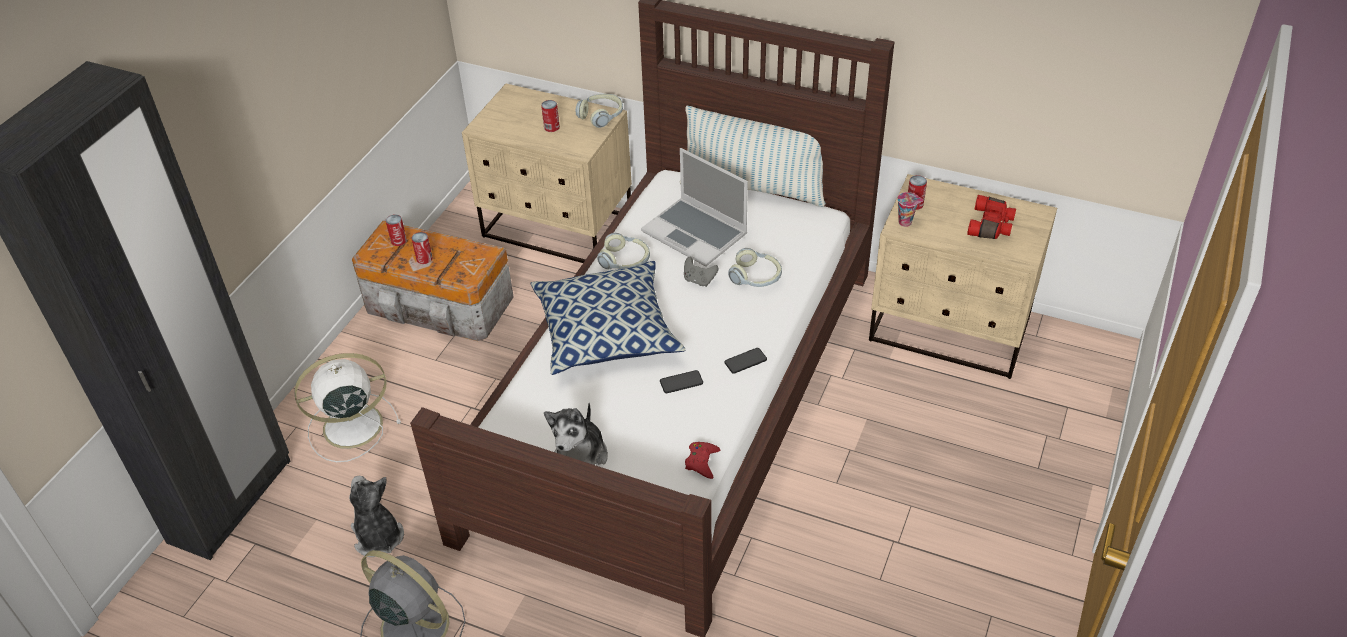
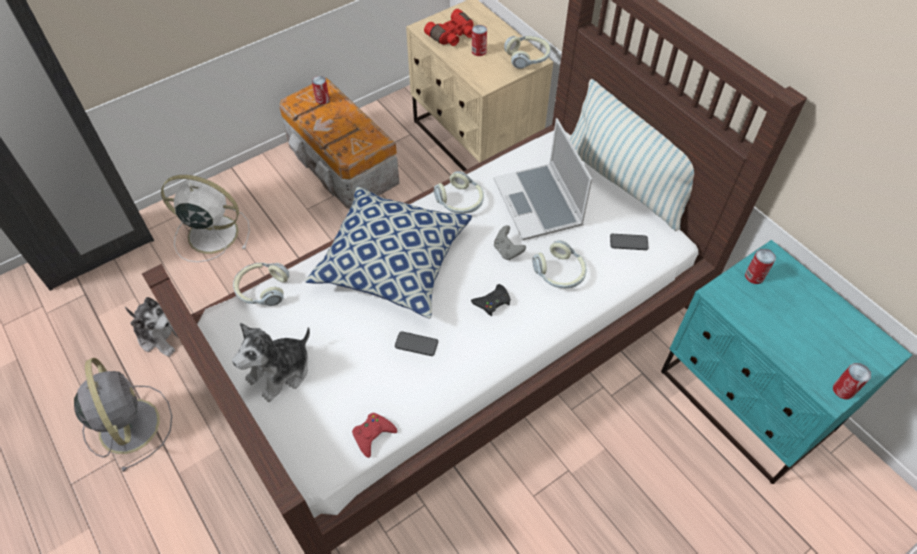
camera: 30 degrees right, 10 degrees up
(378, 537) = (161, 335): plush toy -> plush toy turned 120 degrees clockwise
(424, 258) = (328, 123): can -> can (843, 390)
(504, 407) = (262, 289): none -> headphones
(718, 323) = (492, 302): none -> black game controller
(745, 361) = (487, 353): phone -> phone (628, 242)
(906, 222) = (730, 291): cup -> none
(950, 331) = (745, 402): beige nightstand -> turquoise nightstand
(991, 226) = (820, 340): red binoculars -> red binoculars (453, 36)

